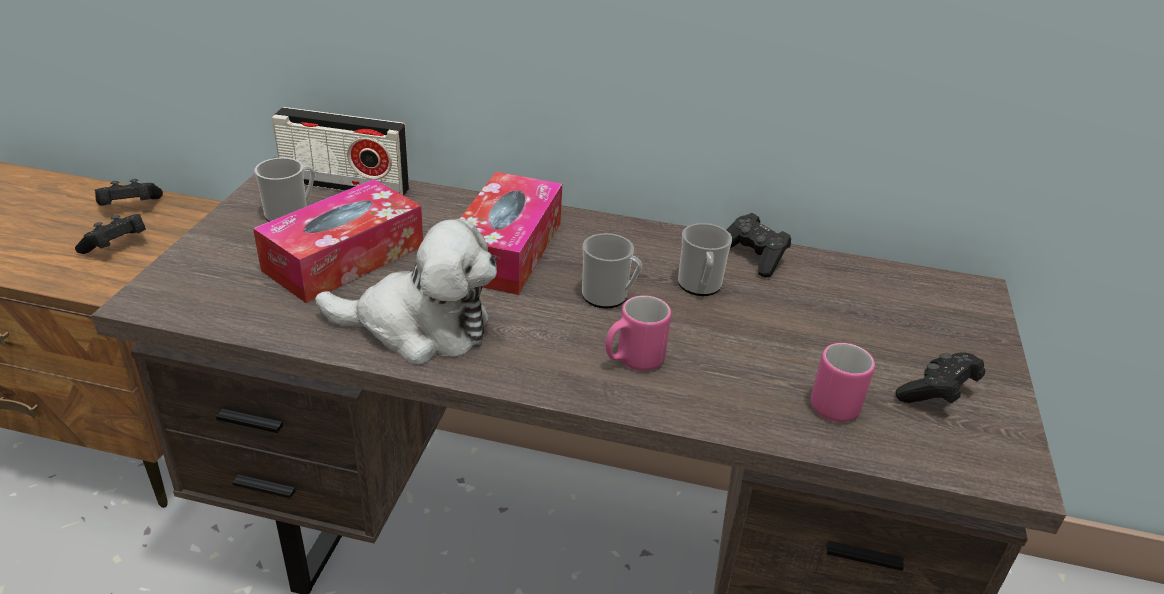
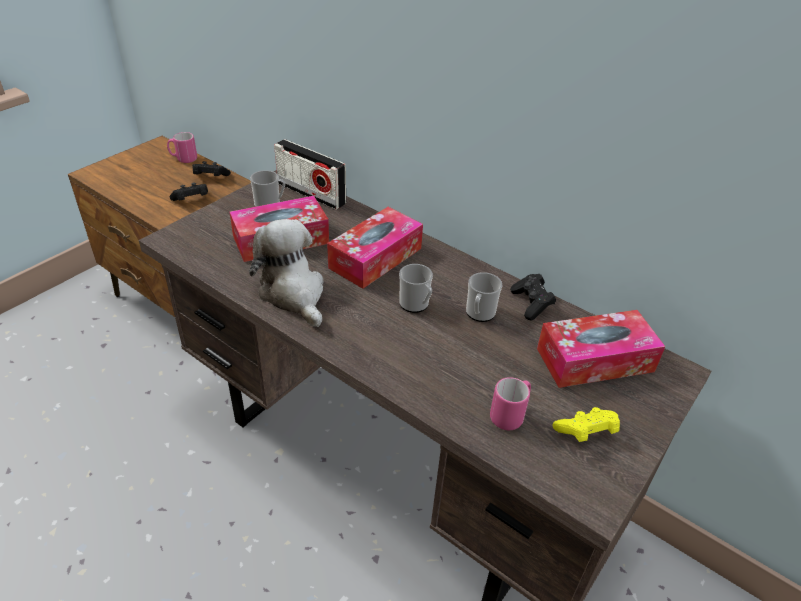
camera: 25 degrees right, 5 degrees up
(419, 328) = (293, 293): plush toy -> plush toy turned 150 degrees counterclockwise
(633, 360) = (400, 349): pink mug -> pink mug (183, 159)
(877, 303) = (594, 360): none -> tissue box
(936, 393) = (585, 432): black game controller -> yellow game controller

